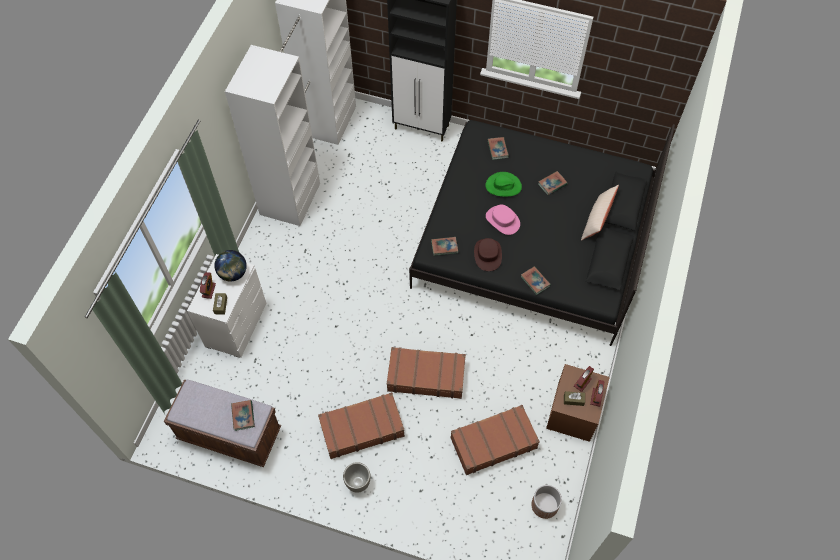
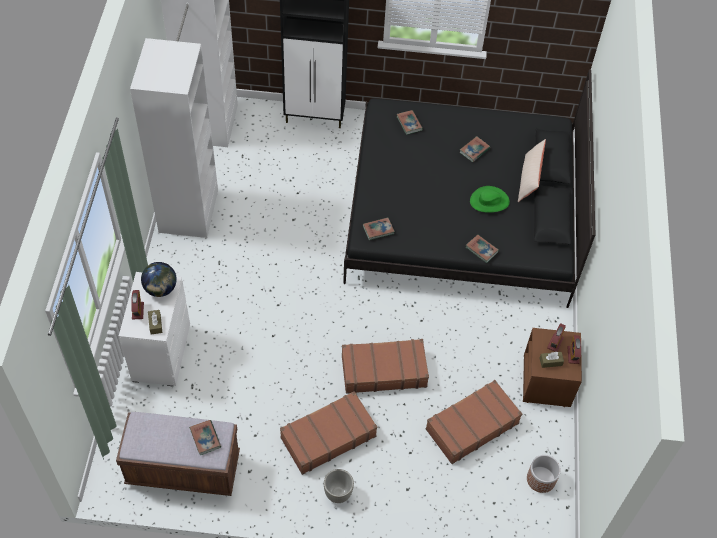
camera: 15 degrees left, 5 degrees down
(487, 255) = (425, 231): brown hat -> none
(502, 220) = (432, 194): pink hat -> none
(503, 186) = (424, 159): green hat -> green hat (489, 201)

